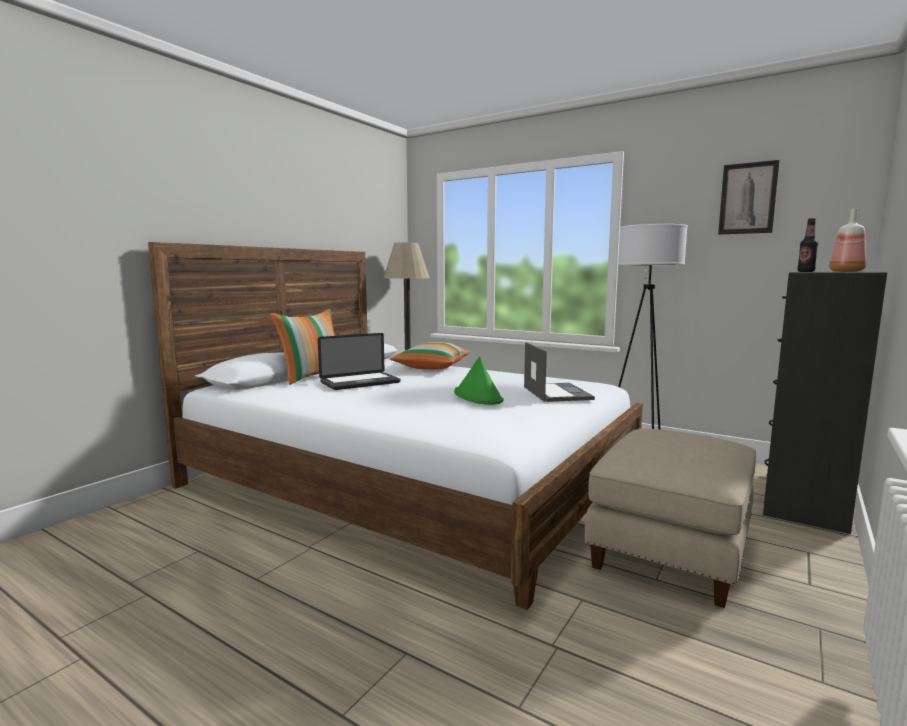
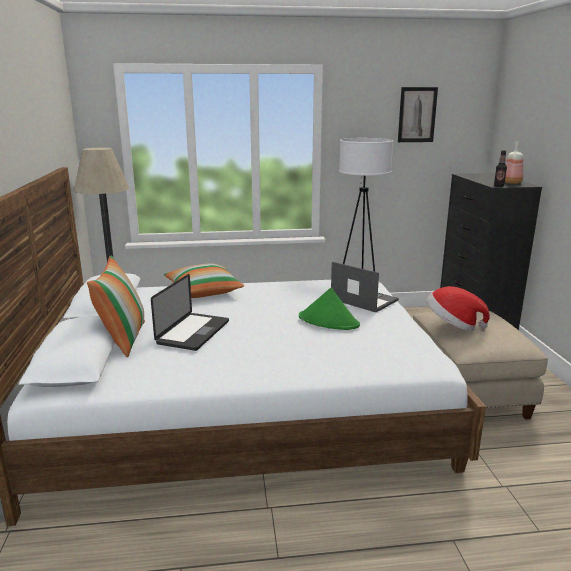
camera: 40 degrees left, 10 degrees up
(637, 437) = (452, 325): none -> hat

